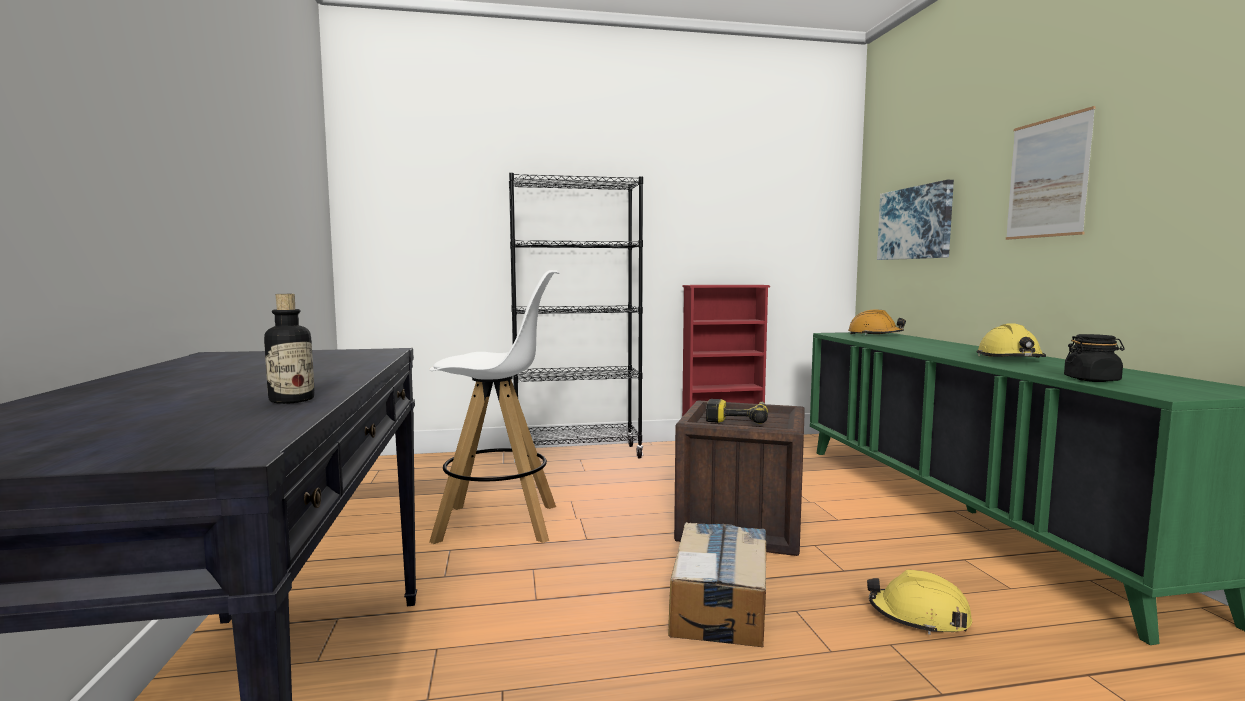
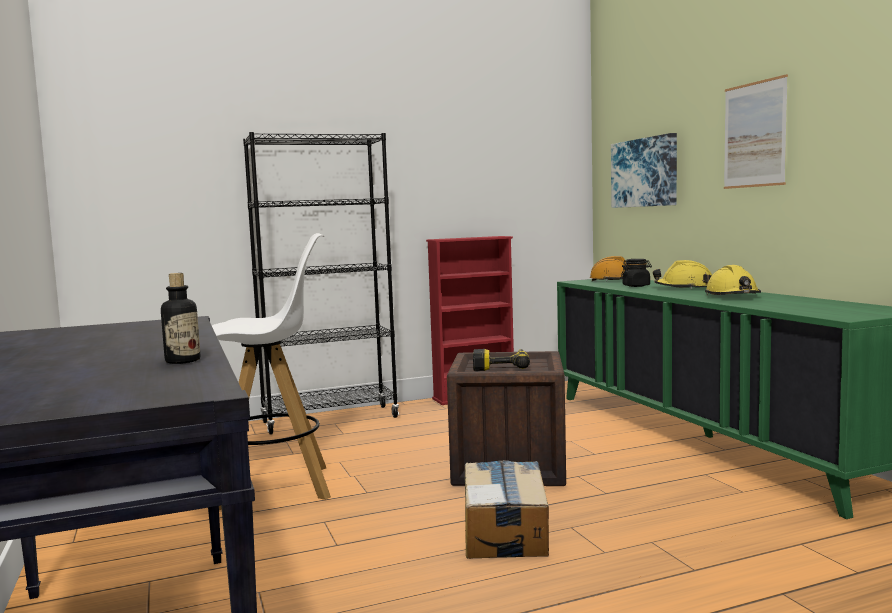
camera: 10 degrees left, 0 degrees up
(919, 617) = (672, 520): yellow hard hat -> yellow hard hat (684, 288)
(1092, 380) = (795, 309): black jar -> black jar (636, 286)

